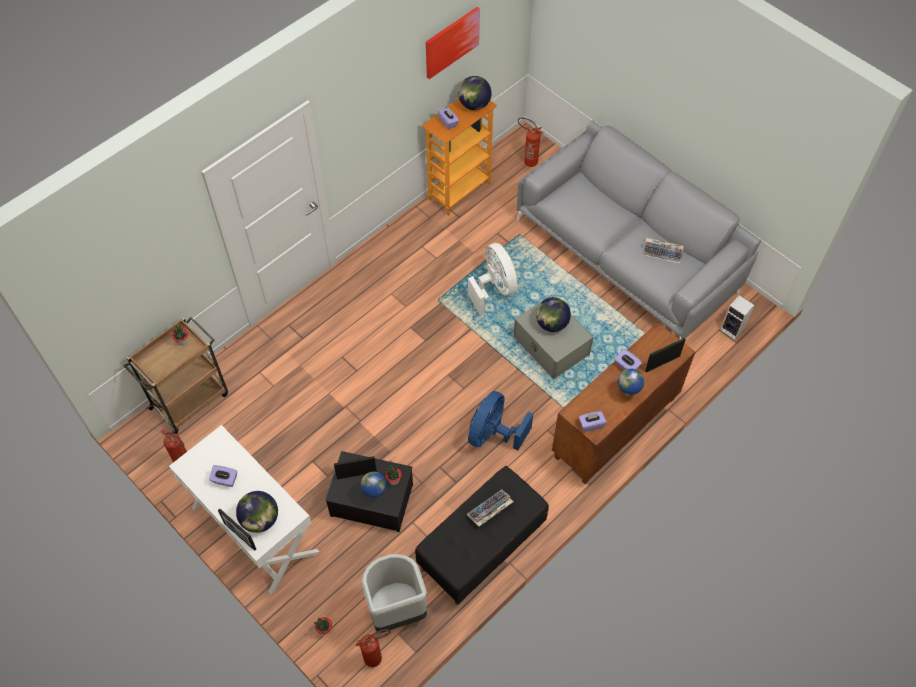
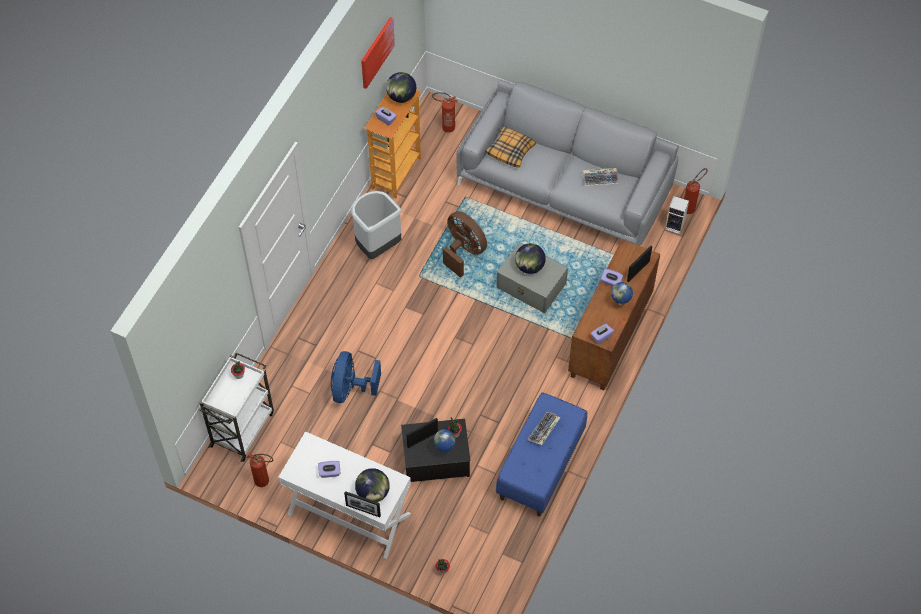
camera: 20 degrees left, 0 degrees up
(190, 400) = (243, 428): brown cart -> white cart
(377, 657) = (493, 576): fire extinguisher -> fire extinguisher (691, 207)
(396, 610) = (493, 536): grey trash can -> grey trash can (377, 246)
(481, 547) = (541, 466): black bench -> blue bench
(493, 434) = (513, 374): blue fan -> blue fan (351, 389)
(494, 289) = (463, 251): white fan -> brown fan
(577, 196) = (510, 150): none -> pillow

